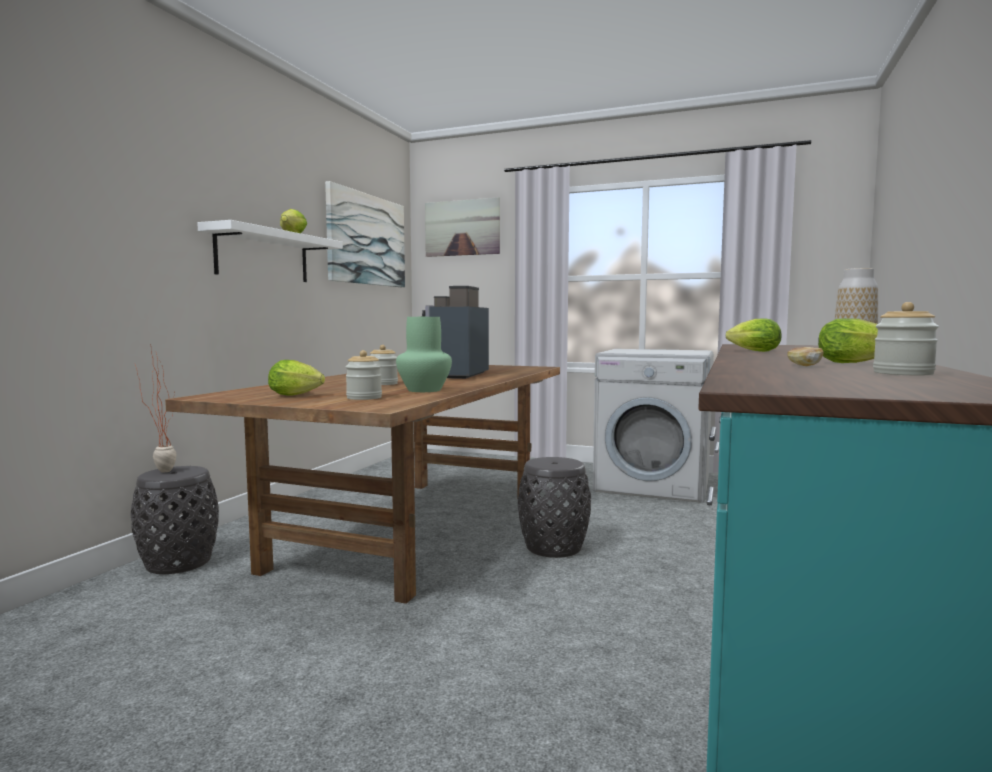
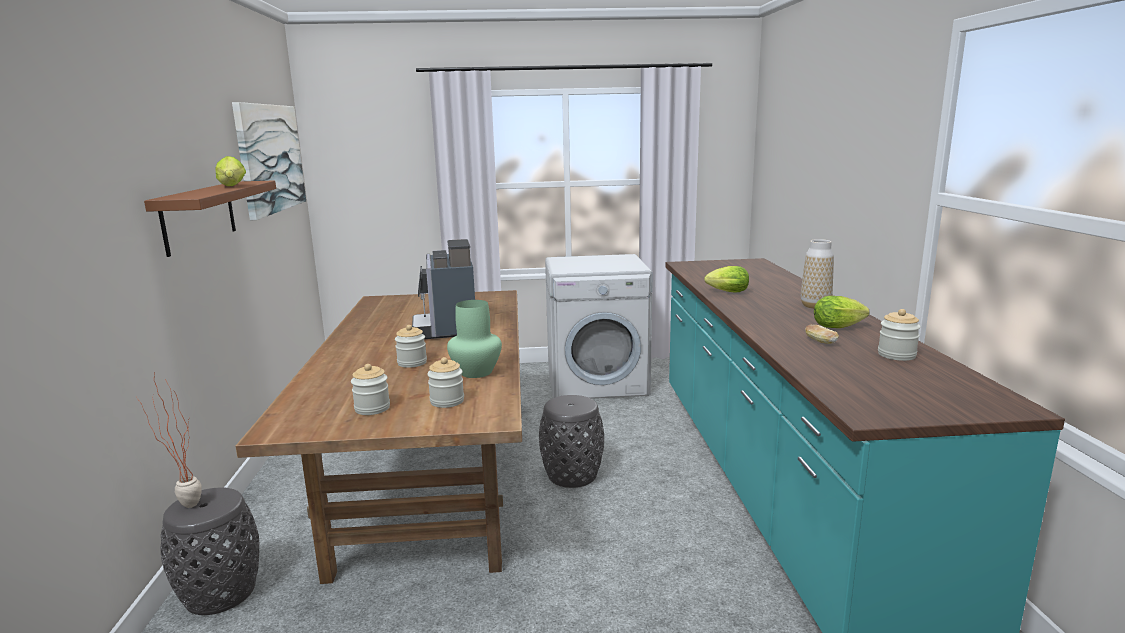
camera: 25 degrees left, 10 degrees up
(263, 256) = (199, 216): white shelf -> brown shelf
(298, 395) = (372, 408): lettuce -> jar
(462, 228) = (365, 130): picture -> none

